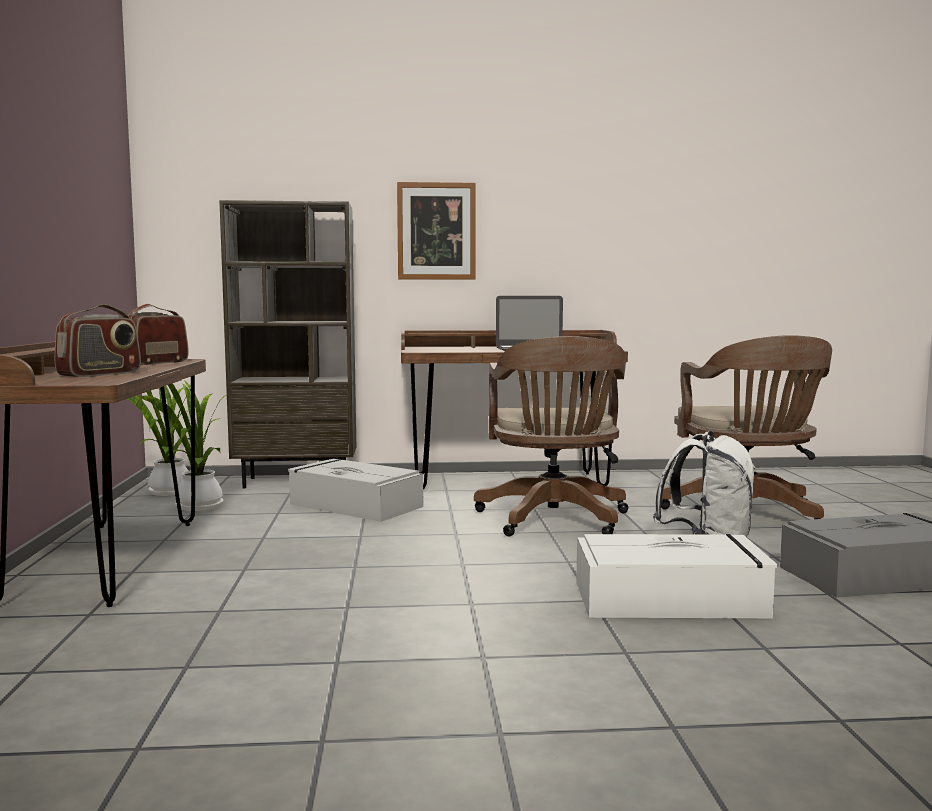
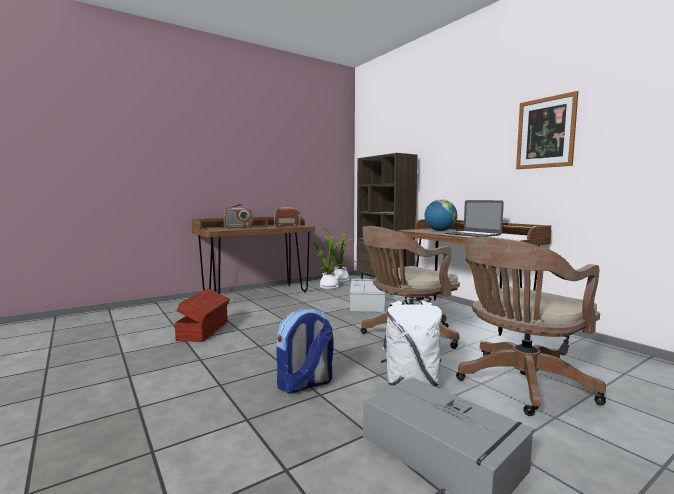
camera: 60 degrees right, 0 degrees up
(297, 637) = (204, 330): none -> brown storage box
(436, 231) = (455, 162): picture -> picture (545, 133)
(462, 349) = (440, 231): none -> globe
(672, 599) = (305, 384): white storage box -> backpack

